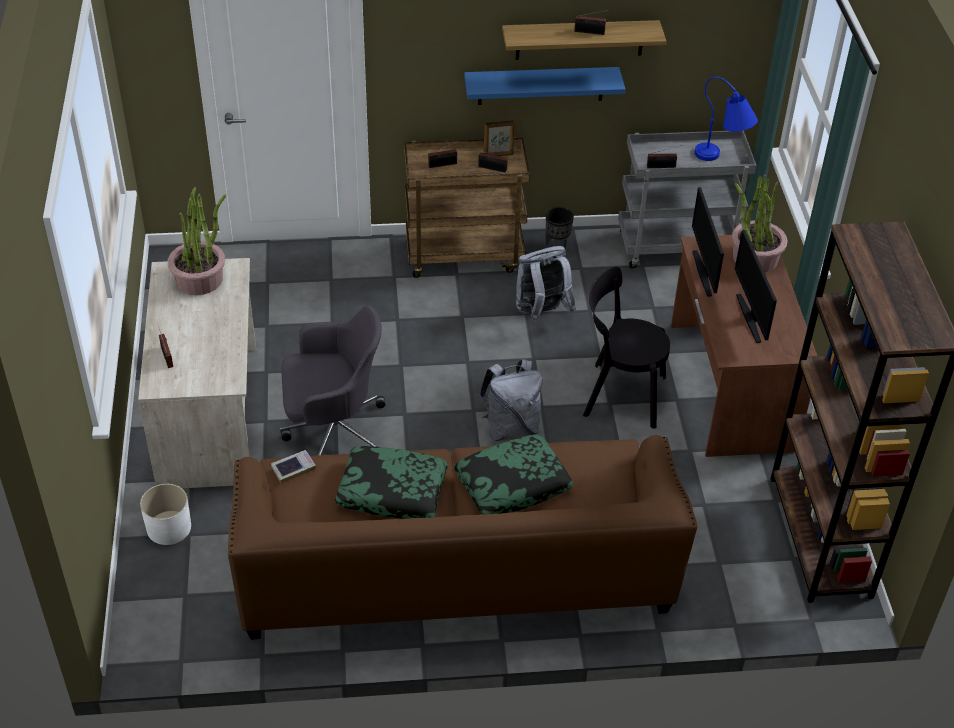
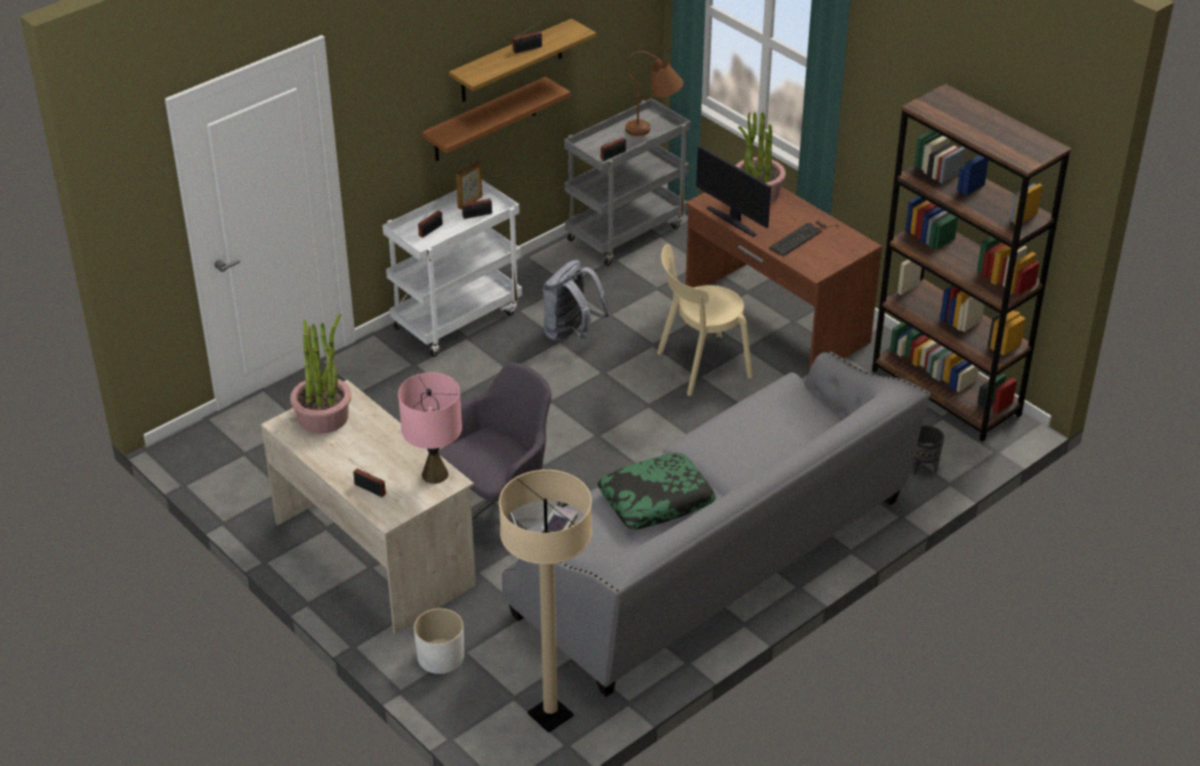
camera: 35 degrees left, 5 degrees down
(195, 628) = (550, 715): none -> beige floor lamp
(225, 371) = (435, 474): none -> pink table lamp
(455, 573) = (714, 560): brown sofa -> grey sofa
(465, 255) = (457, 318): brown cart -> white cart
(511, 428) = (641, 433): grey backpack -> none
(512, 484) = (741, 447): pillow -> none
(541, 85) = (485, 120): blue shelf -> brown shelf
(557, 244) = (527, 274): black planter -> black planter (923, 468)
(619, 394) = (699, 366): black chair -> beige chair
(722, 159) = (655, 129): blue table lamp -> brown table lamp
(750, 318) = (801, 237): monitor -> keyboard

